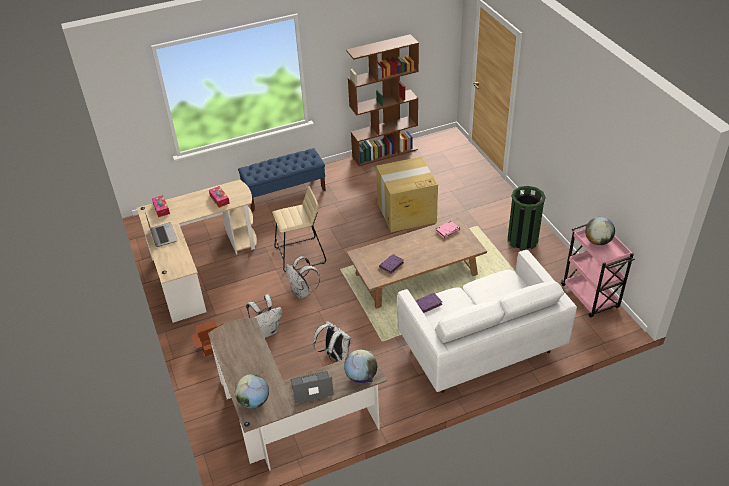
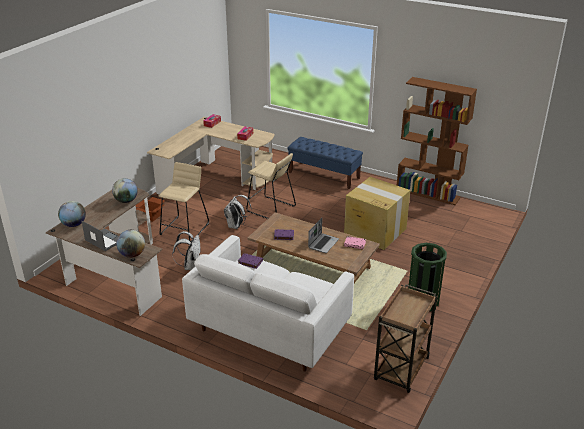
camera: 50 degrees right, 10 degrees down
(163, 235) = (189, 134): laptop -> laptop (323, 243)
(267, 331) = (185, 229): white backpack -> beige stool
(590, 297) = (401, 370): pink cart -> brown cart
(597, 241) = (410, 306): globe -> globe (126, 201)

